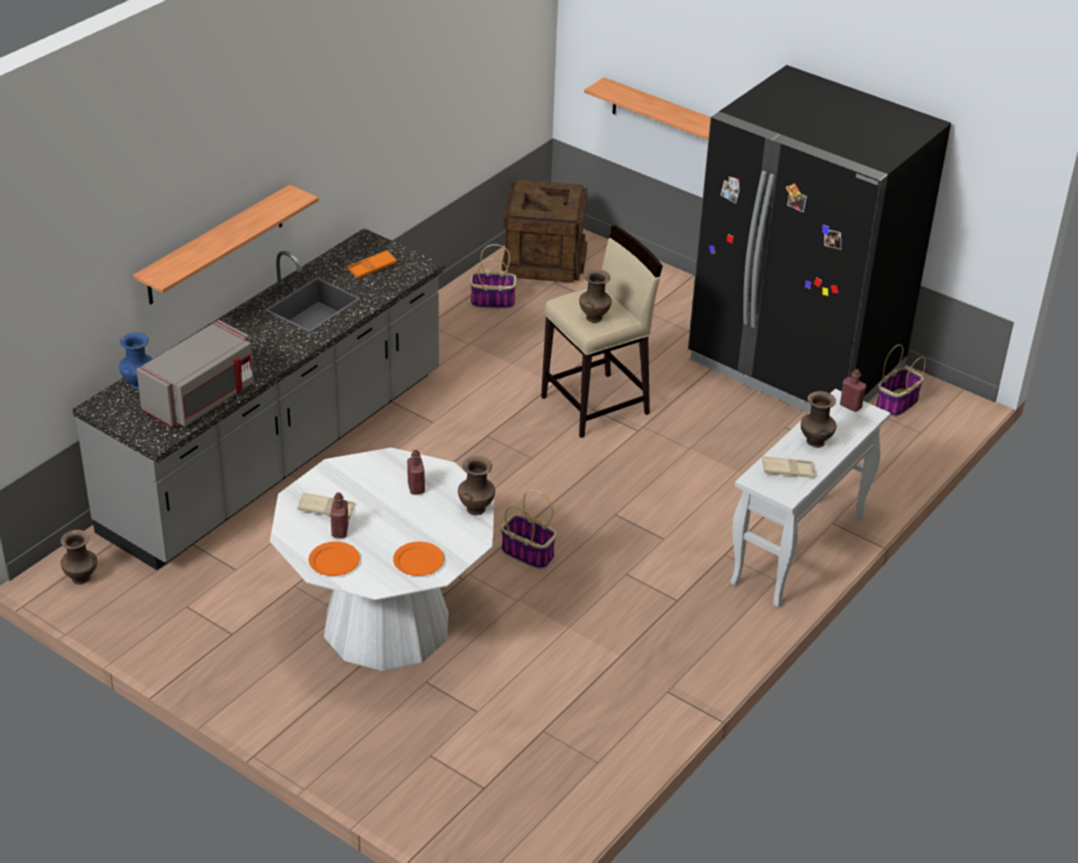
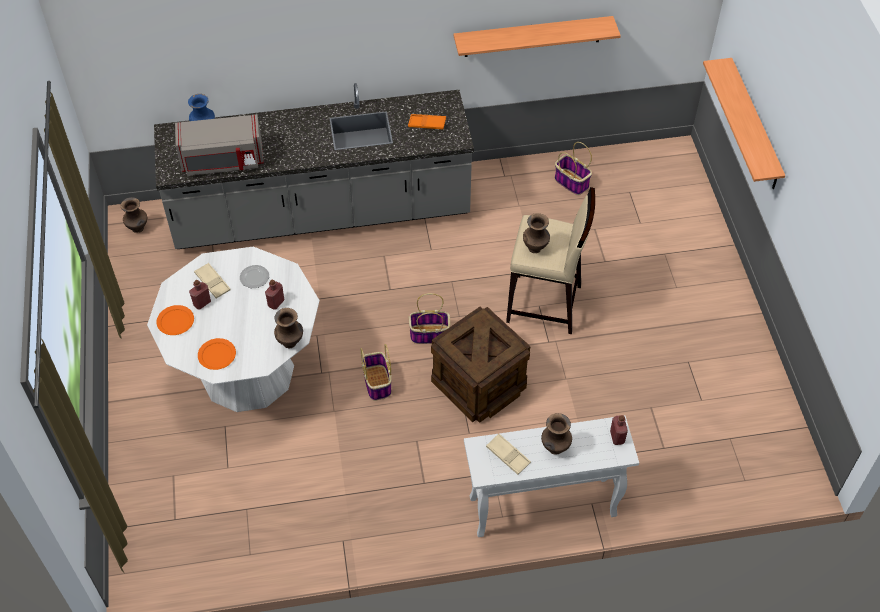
camera: 45 degrees right, 15 degrees up
(215, 245) = (301, 59): shelf -> shelf (532, 36)
(364, 481) = (255, 278): none -> plate
(544, 261) = (642, 171): crate -> crate (479, 384)
(795, 365) = (719, 364): black fridge -> none
(896, 404) = (756, 445): basket -> basket (429, 334)

